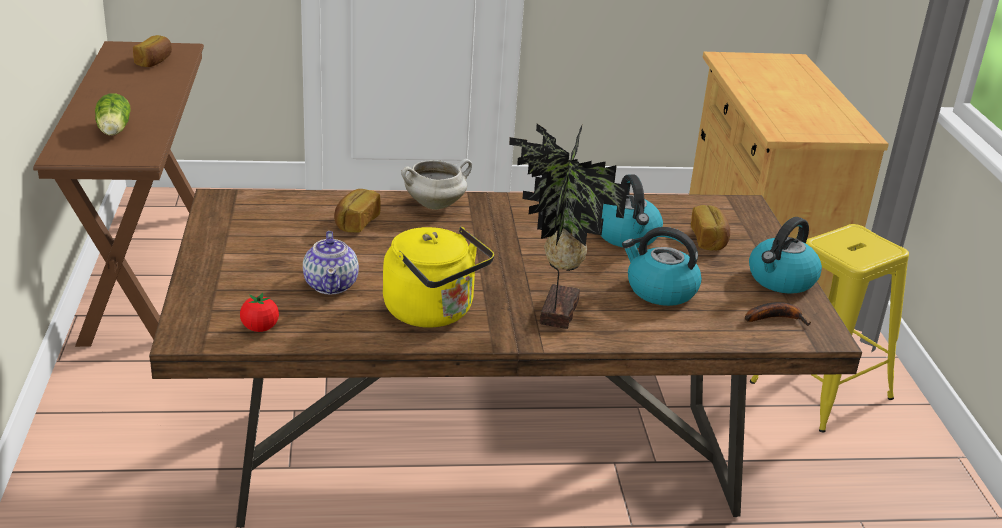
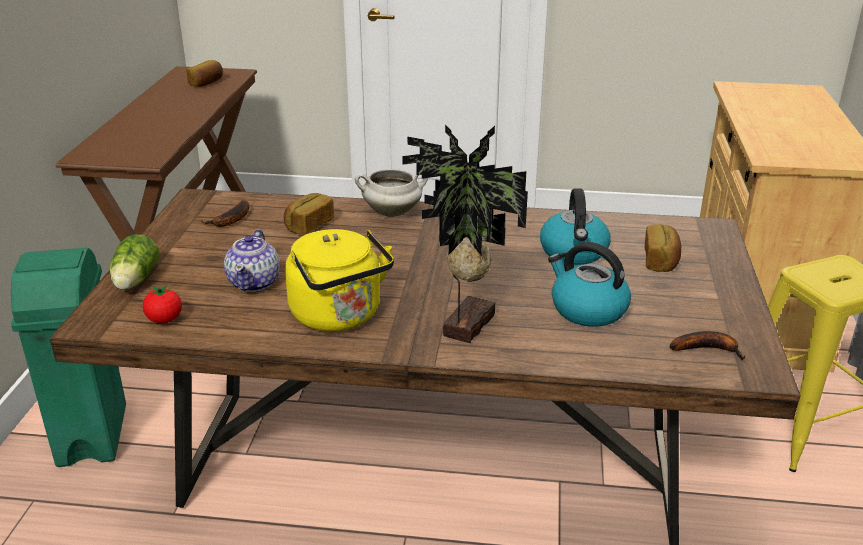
camera: 15 degrees right, 0 degrees up
(109, 466) = (92, 436): none -> green trash can
(113, 131) = (138, 137): lettuce -> lettuce (135, 281)
(271, 221) = (231, 220): none -> banana
(781, 280) = (728, 307): kettle -> none

